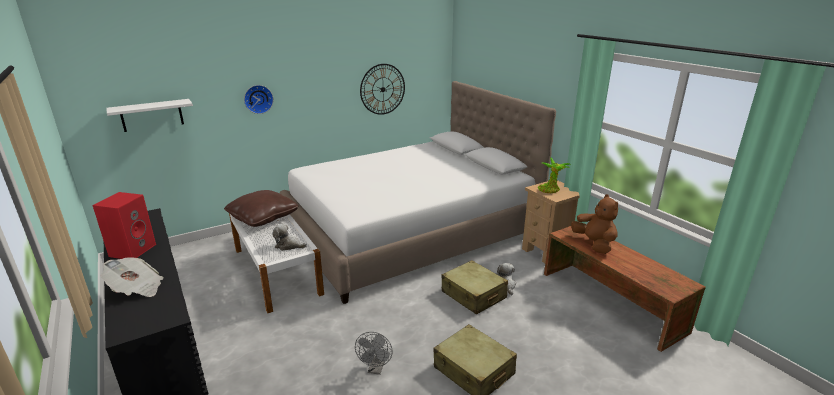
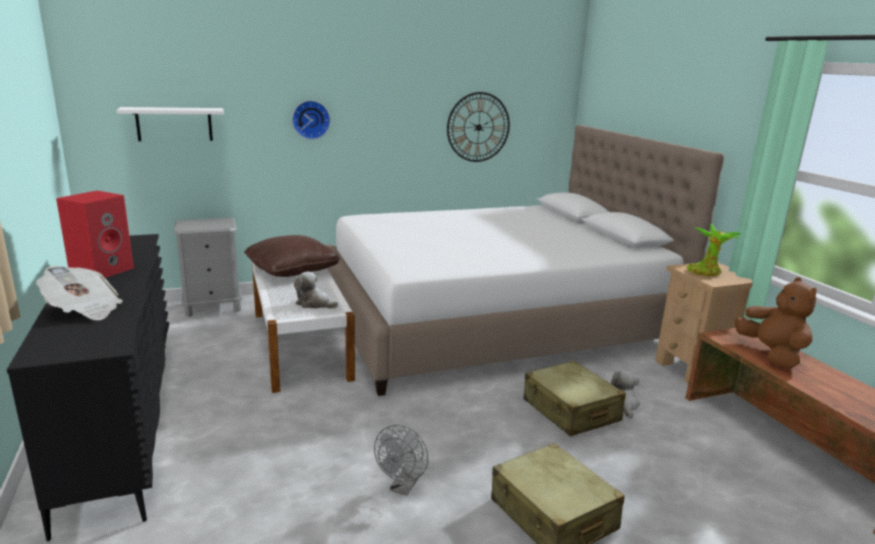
camera: 10 degrees right, 5 degrees down
(200, 248) = (213, 307): none -> grey nightstand

